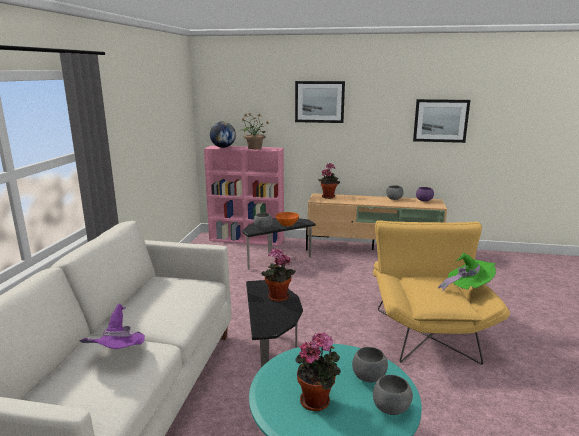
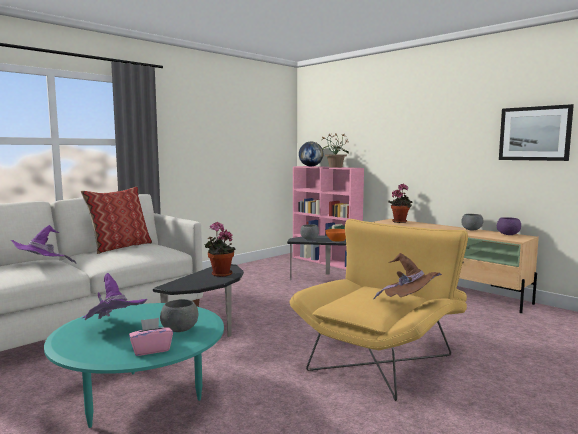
camera: 35 degrees right, 10 degrees down
(140, 295) = (120, 247): none -> pillow
(317, 401) = (114, 329): potted plant -> purple hat
(319, 102) = (399, 119): picture -> none
(391, 408) = (151, 350): grey bowl -> pink tissue box
(467, 288) = (410, 303): green hat -> brown hat

